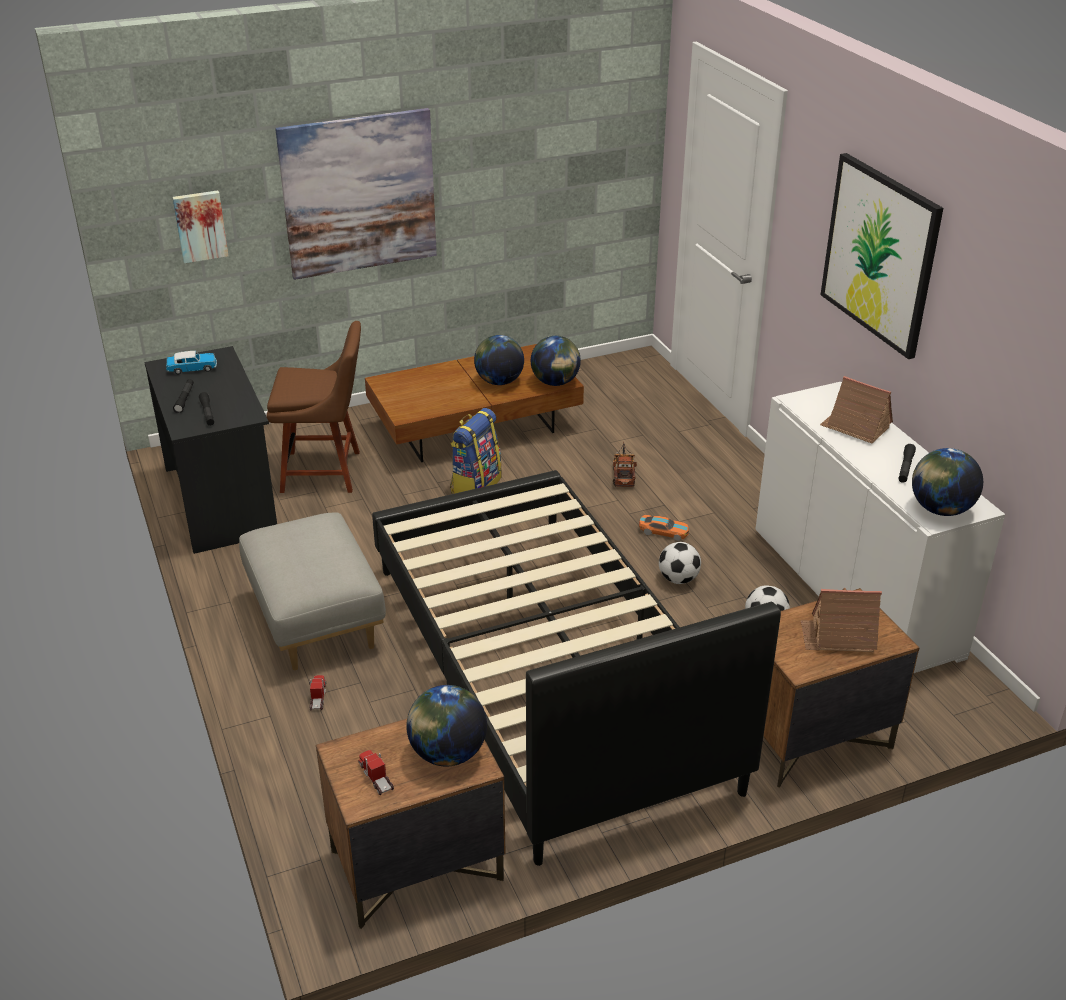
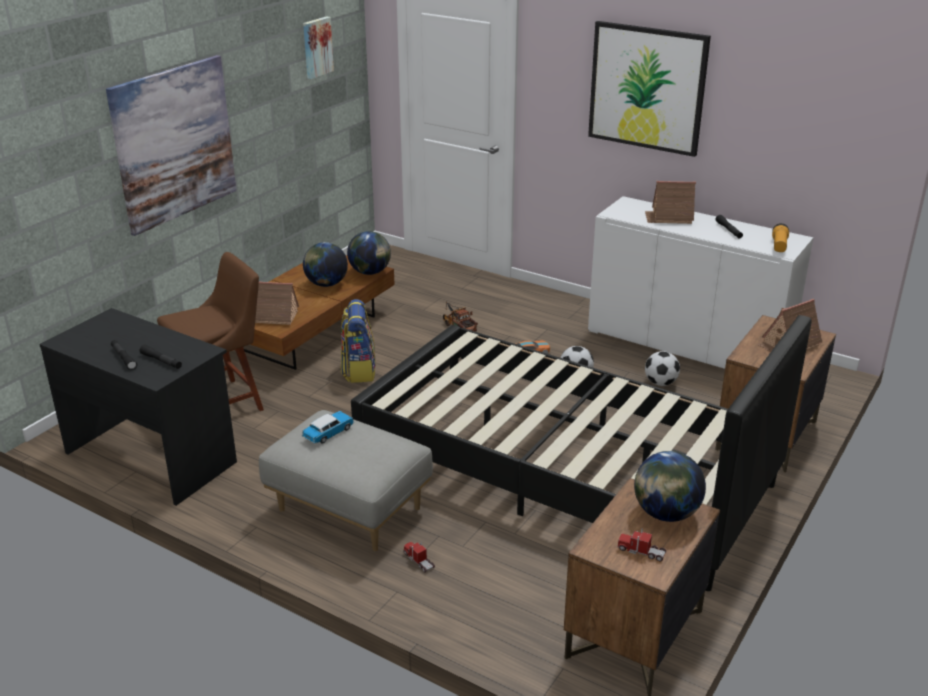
camera: 35 degrees left, 5 degrees down
(192, 369) = (97, 334): toy car -> toy car (329, 433)
(200, 225) = (52, 197): picture -> picture (316, 47)
(413, 400) = (274, 317): none -> toy house
(940, 509) = (779, 246): globe -> flashlight

